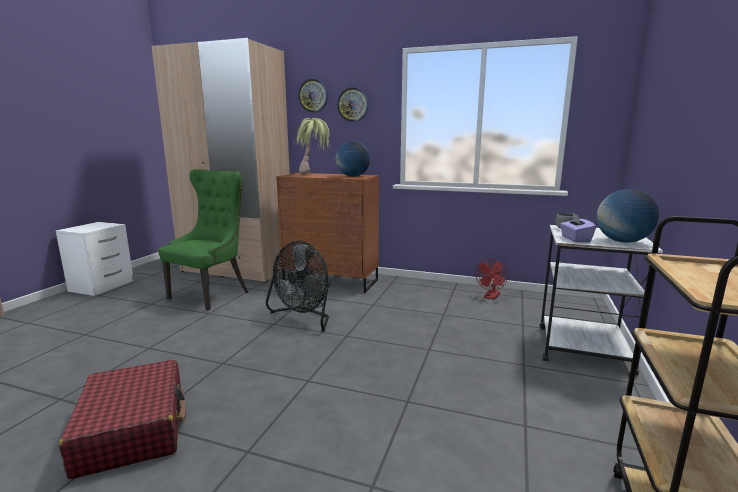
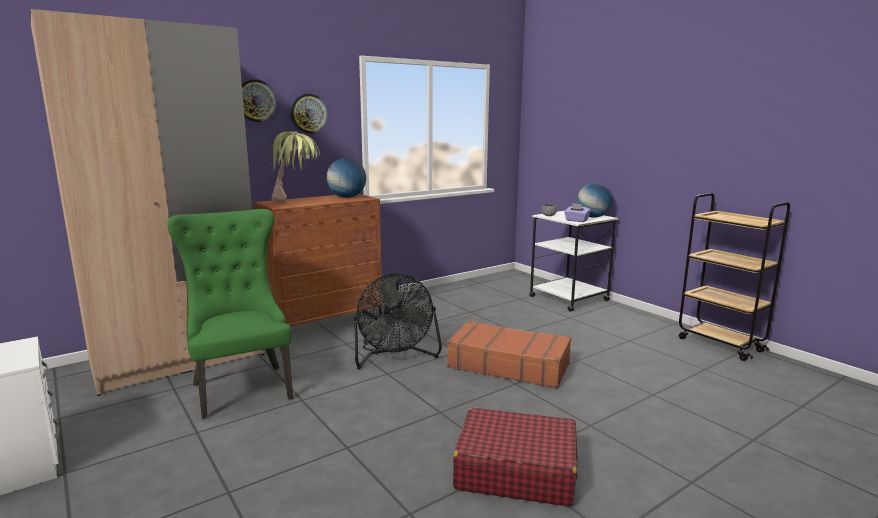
camera: 55 degrees left, 0 degrees up
(345, 366) = (508, 365): none -> brown suitcase
(491, 297) = (464, 290): red fan -> none

